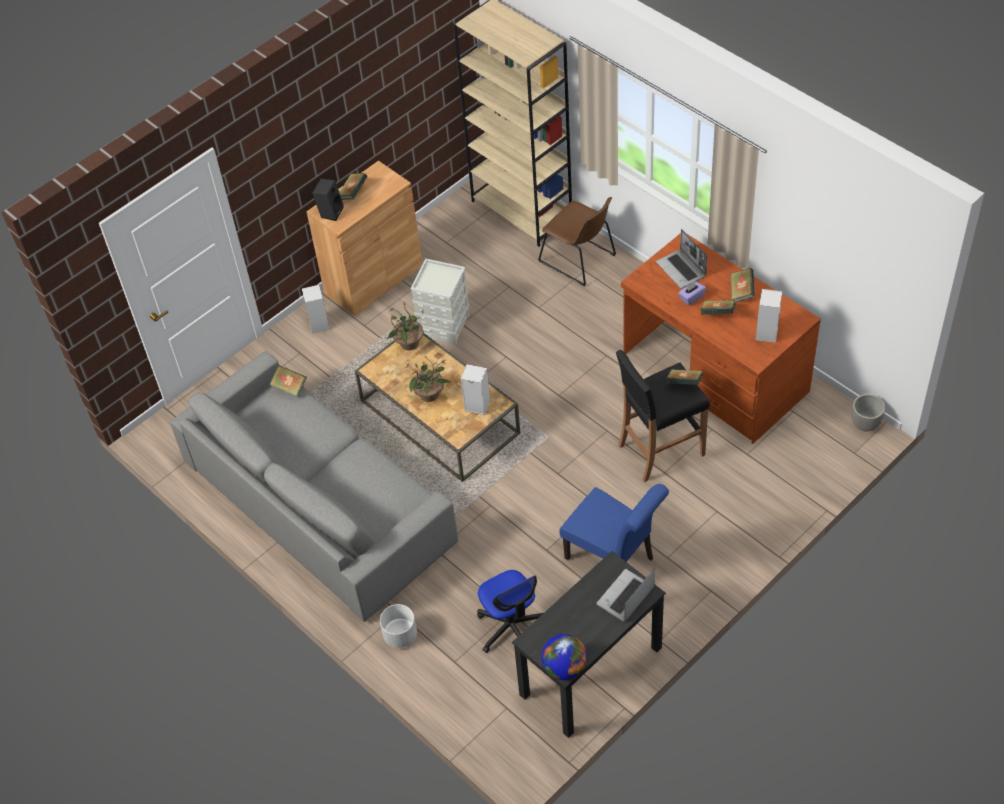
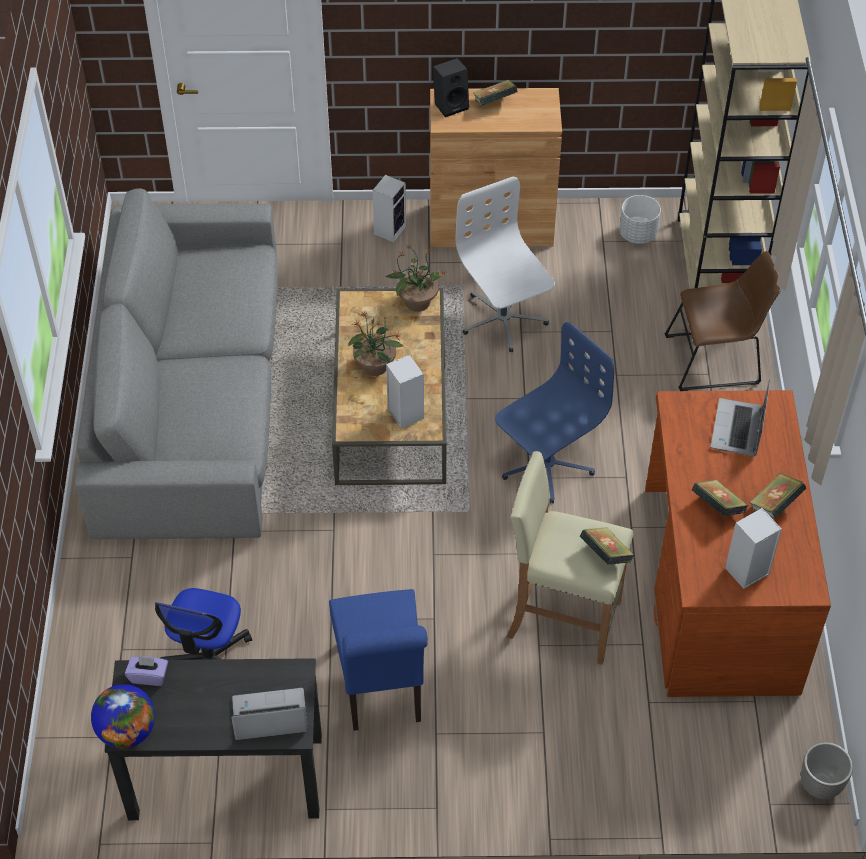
camera: 40 degrees right, 0 degrees up
(289, 387) = (259, 258): book -> none
(400, 635) = (107, 580): white planter -> white planter (637, 234)
(443, 325) = (503, 319): grey storage box -> white office chair
(559, 381) = (546, 464): none -> blue office chair
(579, 260) = (716, 359): brown chair -> brown chair turned 90 degrees counterclockwise
(660, 450) = (562, 619): black stool -> beige stool
(691, 297) = (711, 467): purple tissue box -> purple tissue box (149, 676)

